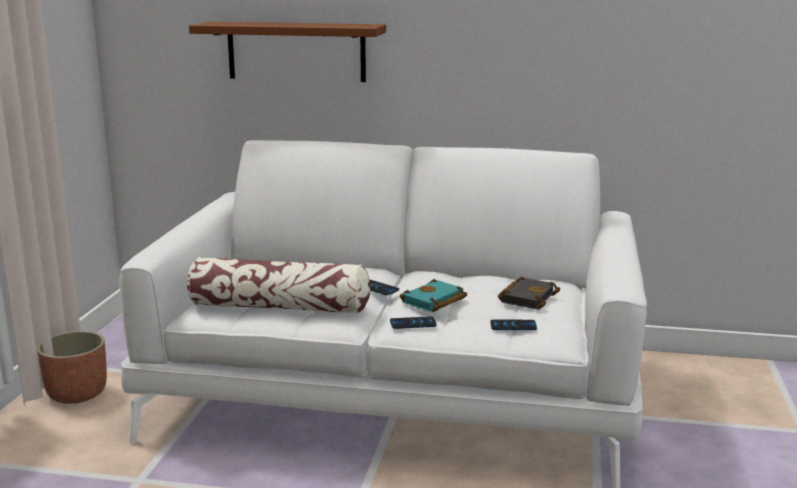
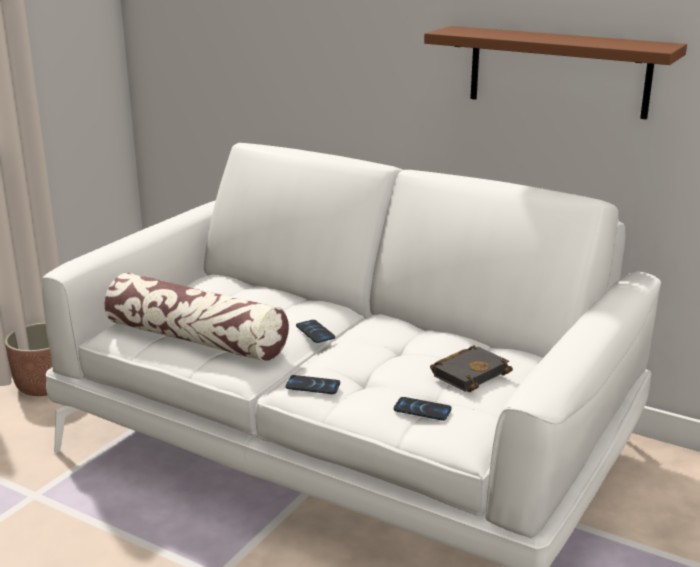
camera: 20 degrees right, 5 degrees up
(296, 51) = (303, 45): brown shelf -> brown shelf (558, 71)
(434, 302) = (359, 360): turquoise book -> none

